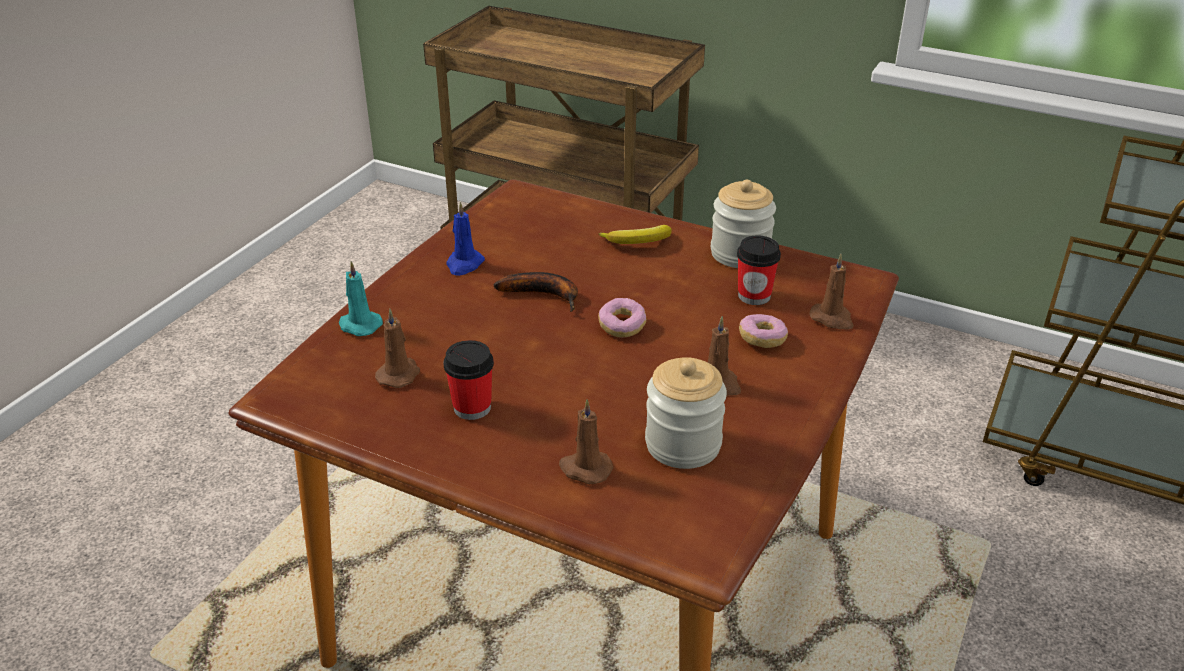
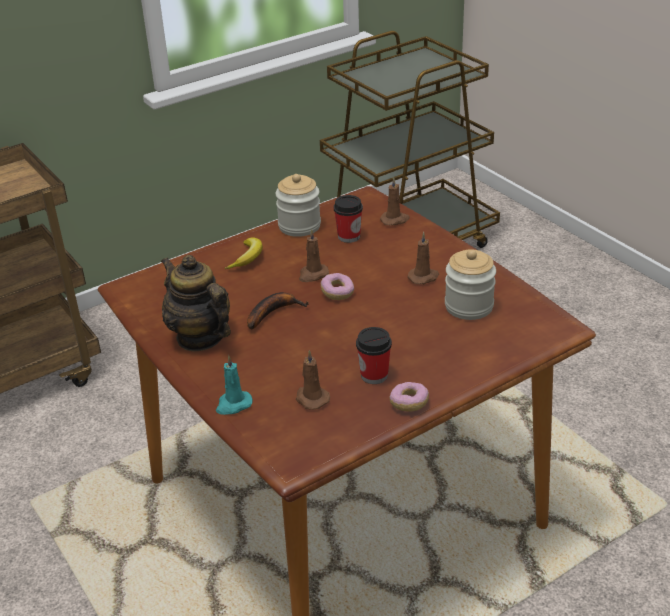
camera: 60 degrees left, 0 degrees up
(464, 264) = (200, 337): blue candle -> teapot
(584, 469) = (466, 347): brown candle -> brown candle (313, 275)
(762, 340) = (394, 249): donut -> donut (409, 403)

